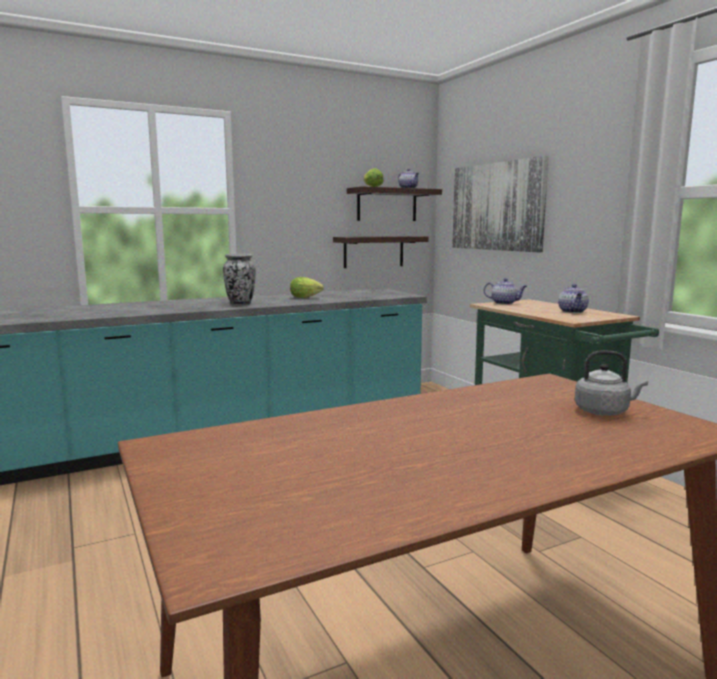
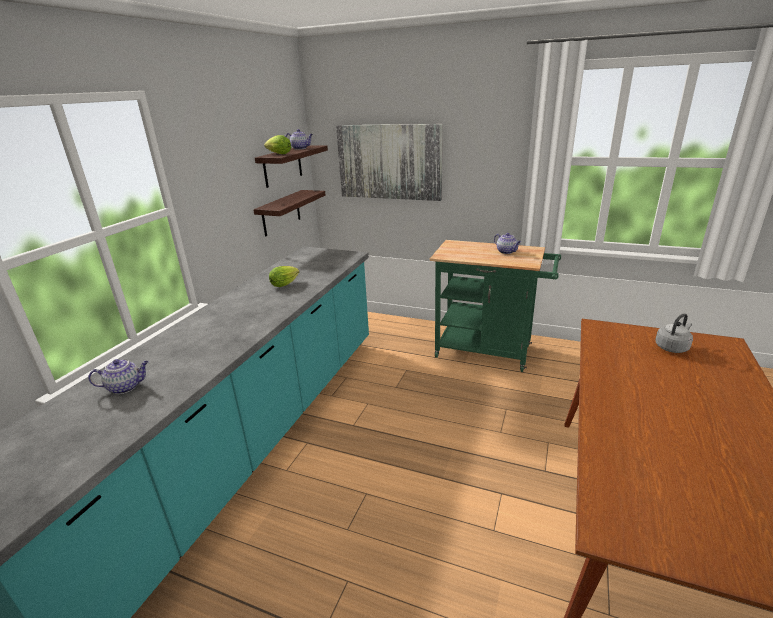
camera: 40 degrees left, 15 degrees up
(240, 304) = (257, 317): vase -> none
(505, 303) = (448, 251): teapot -> teapot (126, 387)

